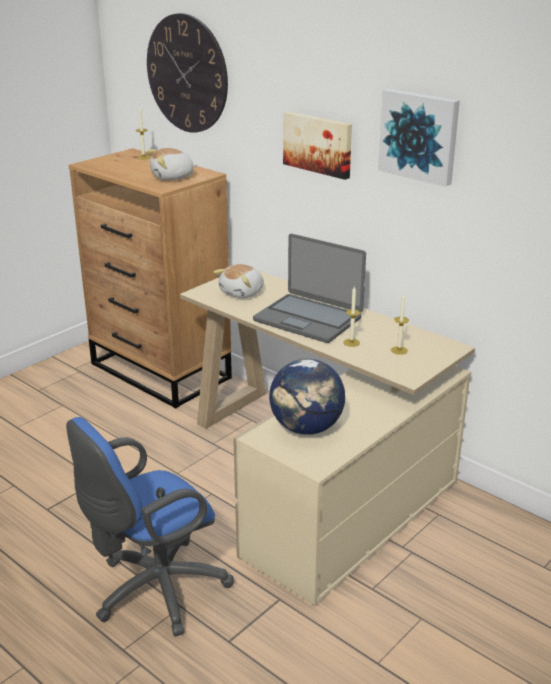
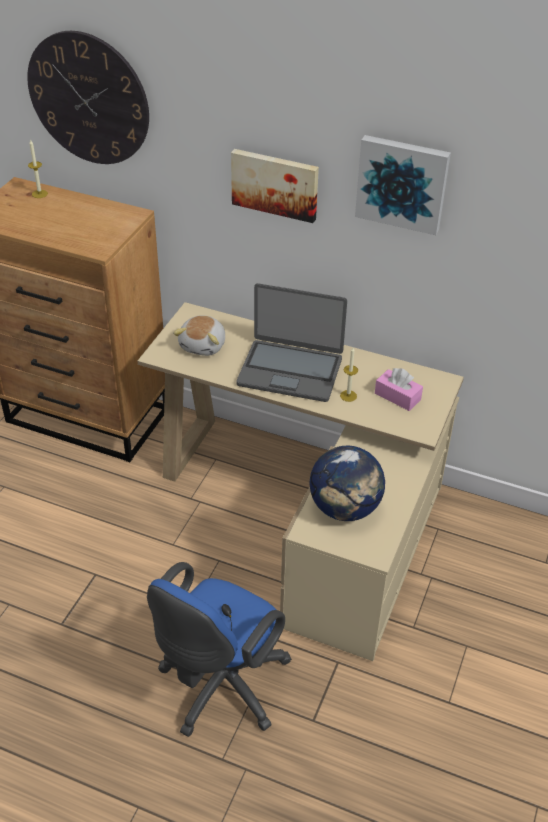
camera: 20 degrees left, 15 degrees up
(172, 177) = (98, 228): plush toy -> none
(399, 350) = (397, 396): candle -> pink tissue box

